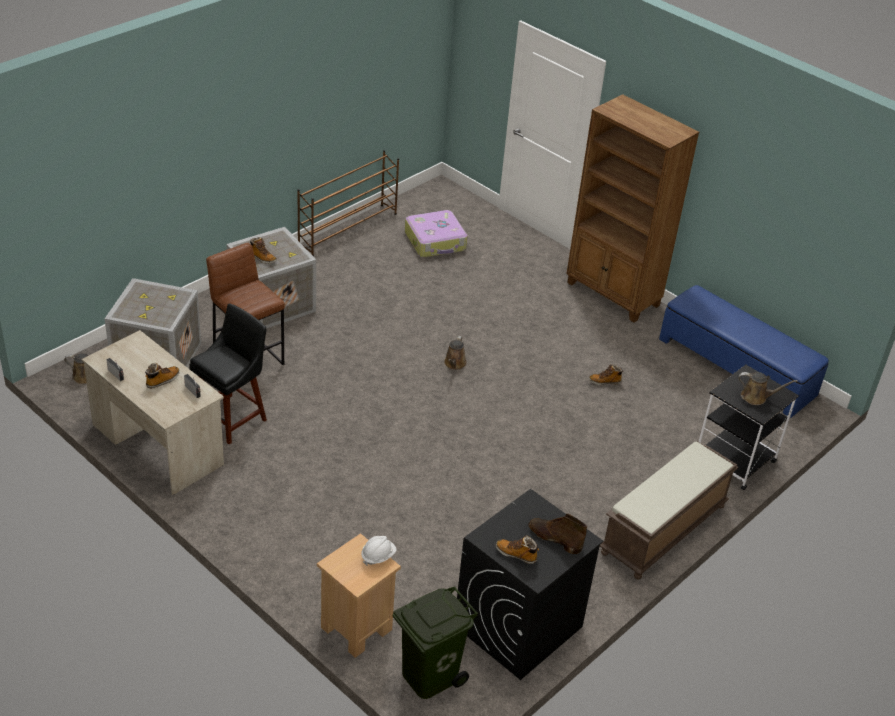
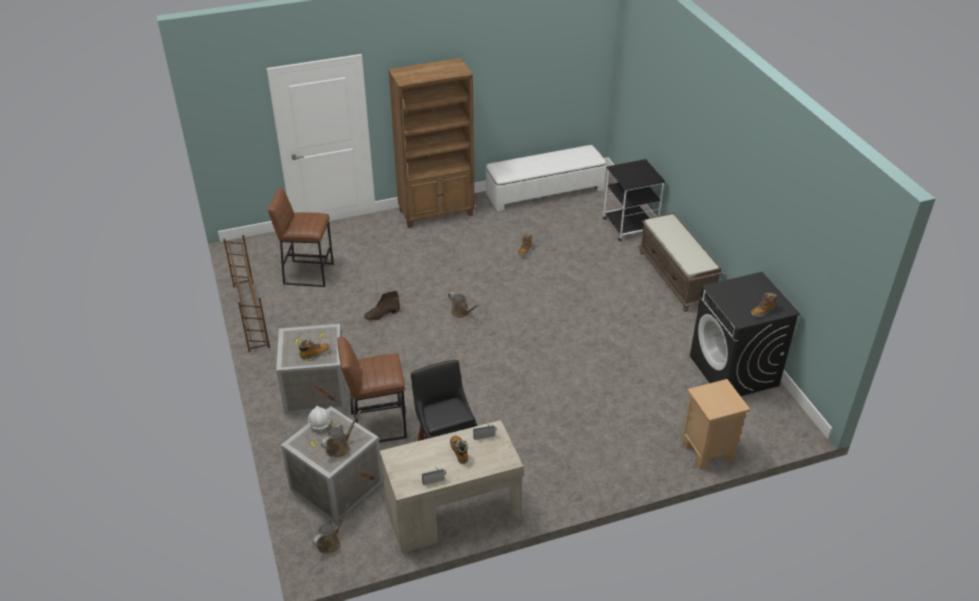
camera: 60 degrees left, 0 degrees up
(378, 556) = (714, 386): white hard hat -> white hard hat (319, 423)
(429, 675) = (762, 427): green trash can -> none
(435, 242) = (307, 273): suitcase -> brown stool
(554, 538) = (753, 290): brown boot -> brown boot (382, 314)
(737, 367) = (545, 191): blue bench -> white bench
(756, 397) = (639, 174): brown watering can -> brown watering can (339, 447)

